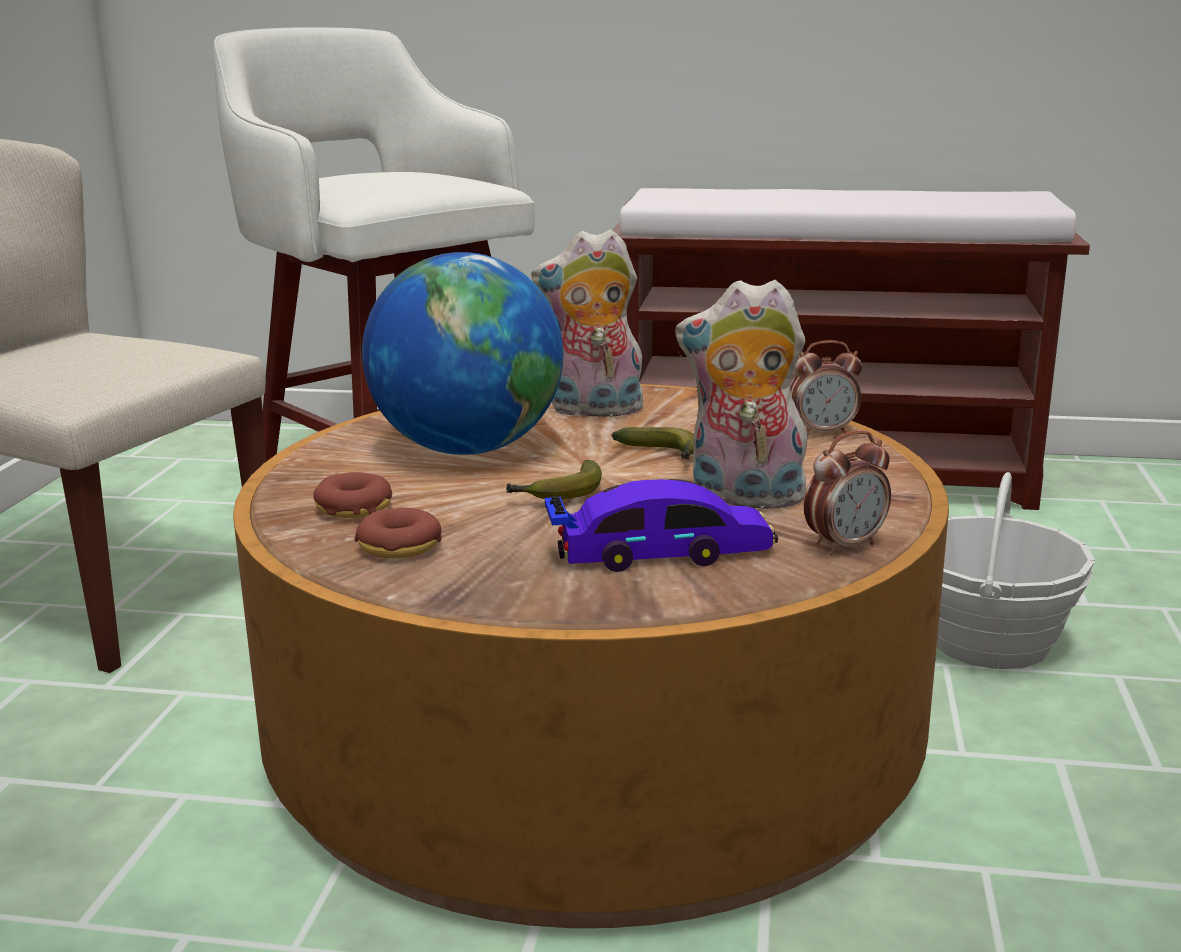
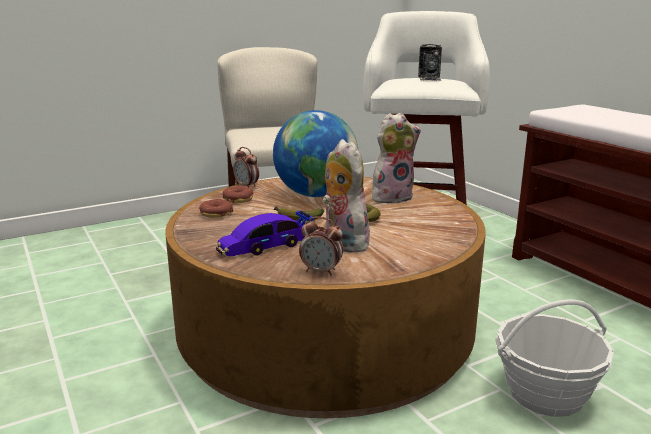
camera: 50 degrees right, 0 degrees up
(381, 173) = (429, 79): none -> camera
(593, 411) = (392, 197): plush toy -> plush toy turned 105 degrees clockwise
(661, 553) = (265, 246): toy car -> toy car turned 105 degrees clockwise
(823, 433) = (449, 235): alarm clock -> alarm clock (246, 186)

